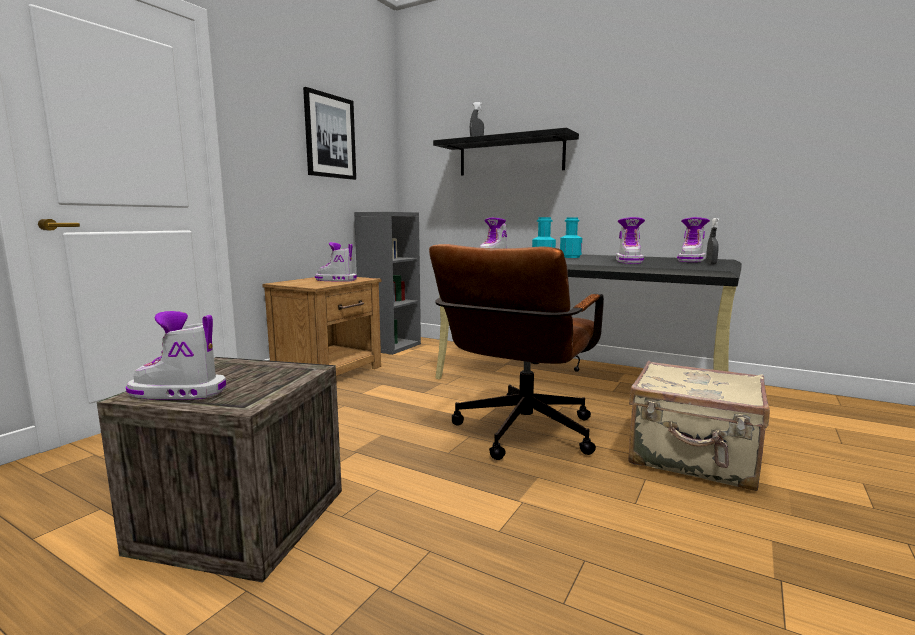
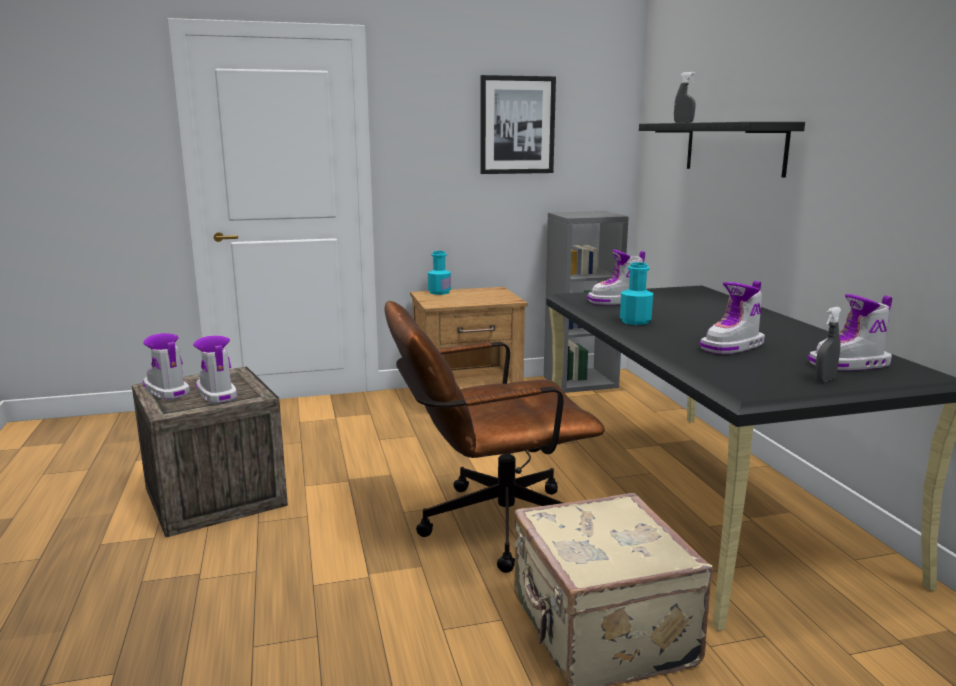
camera: 45 degrees right, 5 degrees up
(336, 280) = (478, 297): boot -> boot (216, 394)
(570, 257) = (716, 319): turquoise bottle -> turquoise bottle (439, 292)

